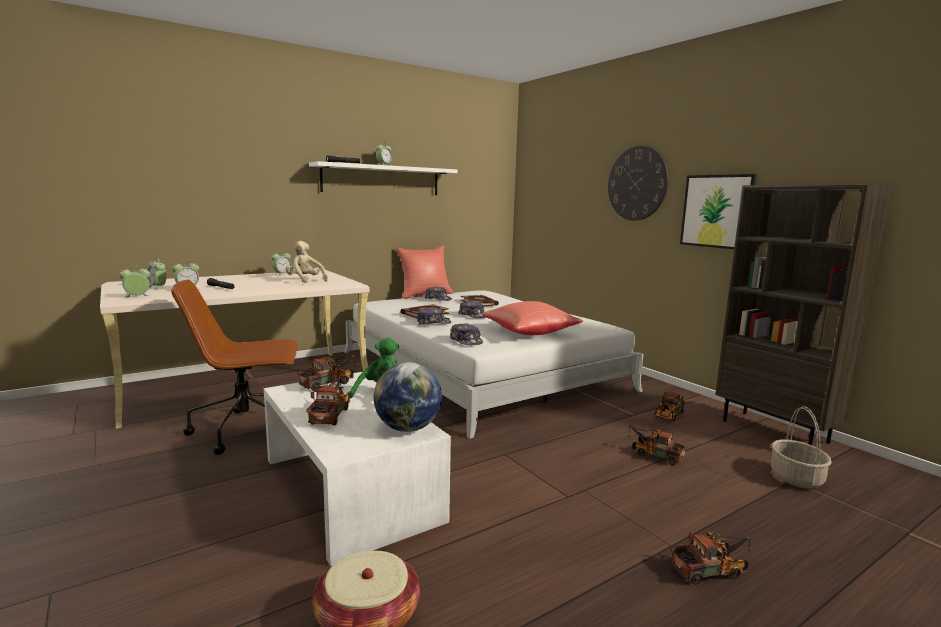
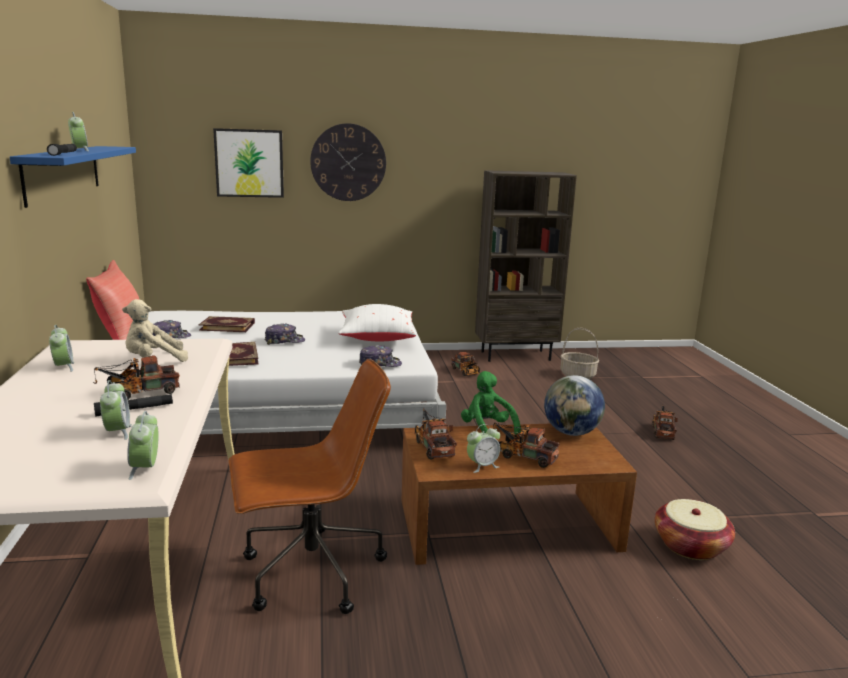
camera: 65 degrees left, 5 degrees up
(157, 287) = (54, 454): alarm clock -> alarm clock (482, 466)
(247, 430) = (309, 573): brown office chair -> brown office chair turned 120 degrees counterclockwise
(351, 488) = (507, 524): white coffee table -> brown coffee table
(382, 180) = (63, 173): white shelf -> blue shelf
(434, 322) = (289, 361): cap -> none
(529, 333) = (376, 338): red pillow -> white pillow
(654, 455) = (524, 398): toy truck -> toy truck (138, 393)
(717, 211) = (438, 190): picture -> picture (249, 163)

